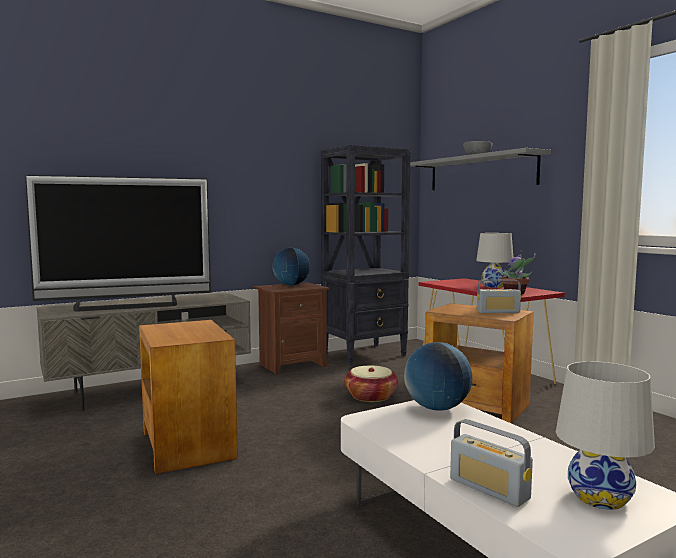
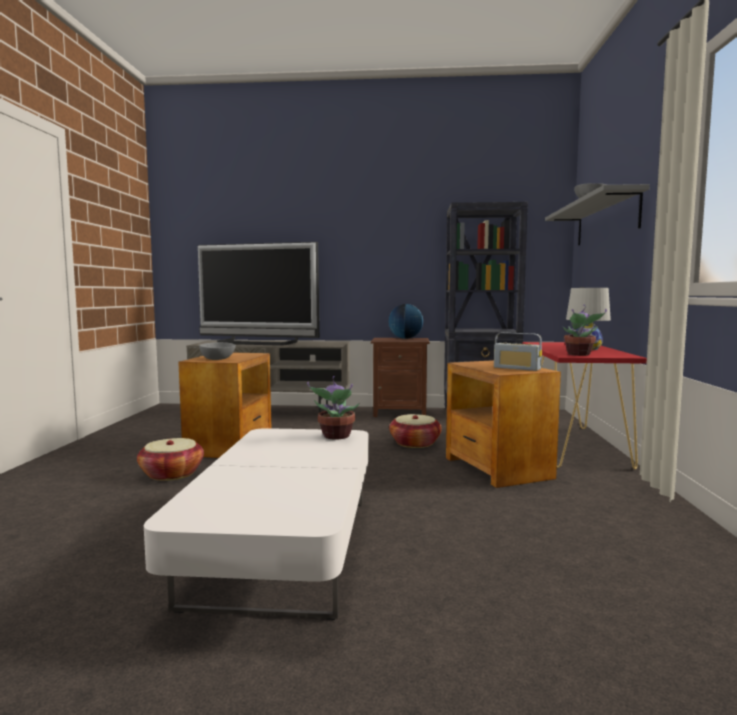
camera: 35 degrees right, 0 degrees up
(187, 337) = (217, 359): none -> grey bowl
(195, 502) = (172, 474): none -> basket
(437, 408) = (335, 436): globe -> potted plant
(489, 489) = (219, 481): radio -> none
(600, 497) = (273, 506): white table lamp -> none

